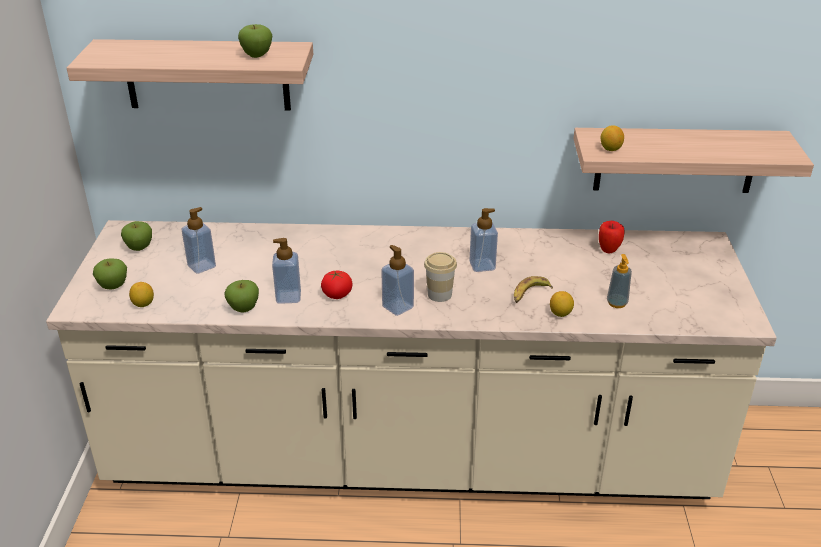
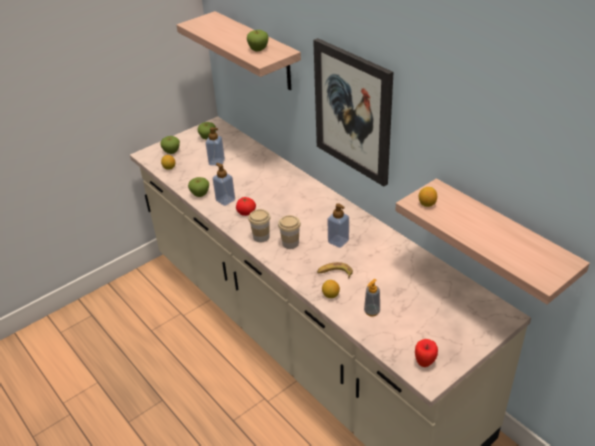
camera: 50 degrees right, 5 degrees up
(398, 307) = (261, 237): soap dispenser -> cup
(424, 95) = (353, 112): none -> picture
(609, 250) = (426, 278): apple -> apple (424, 363)

